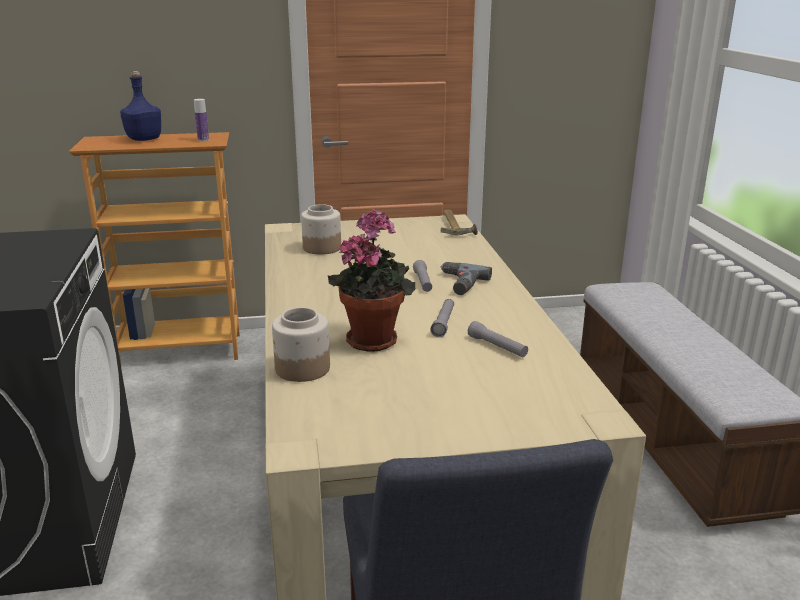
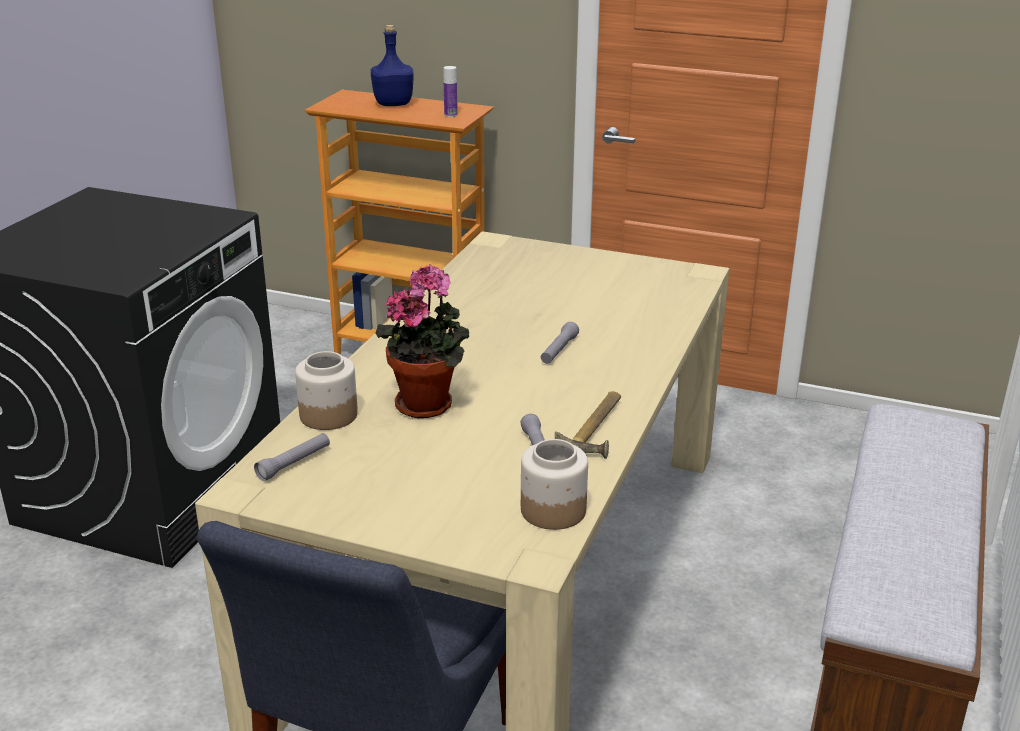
camera: 30 degrees right, 5 degrees up
(321, 248) = (504, 278): jar -> jar (552, 510)
(443, 323) = (518, 406): grey flashlight -> grey flashlight (294, 463)
(455, 226) = (692, 283): hammer -> hammer (599, 429)
(458, 284) = (595, 363): power drill -> none

